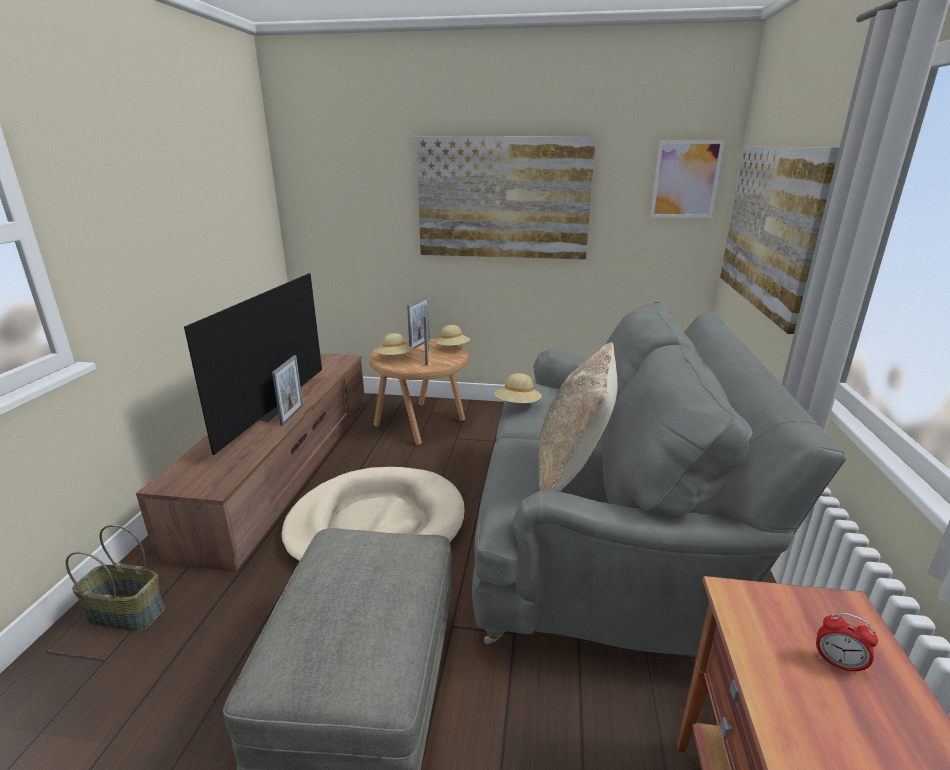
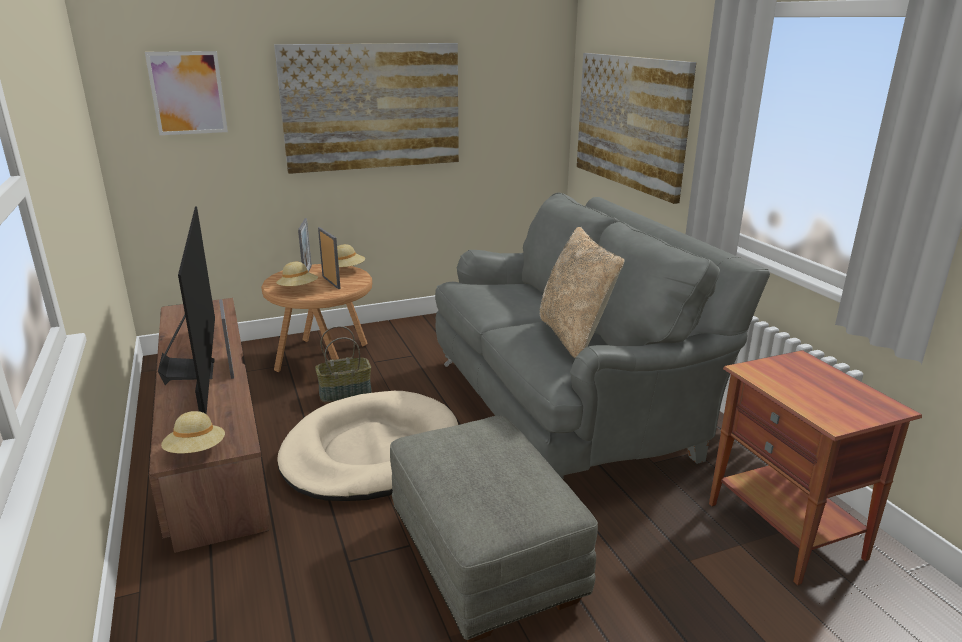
camera: 30 degrees left, 0 degrees up
(127, 613) = (190, 600): basket -> basket (345, 392)
(517, 405) = (477, 303): beige hat -> beige hat (196, 451)
(685, 179) = (535, 81): picture -> picture (187, 93)
(837, 663) = (817, 383): alarm clock -> none

